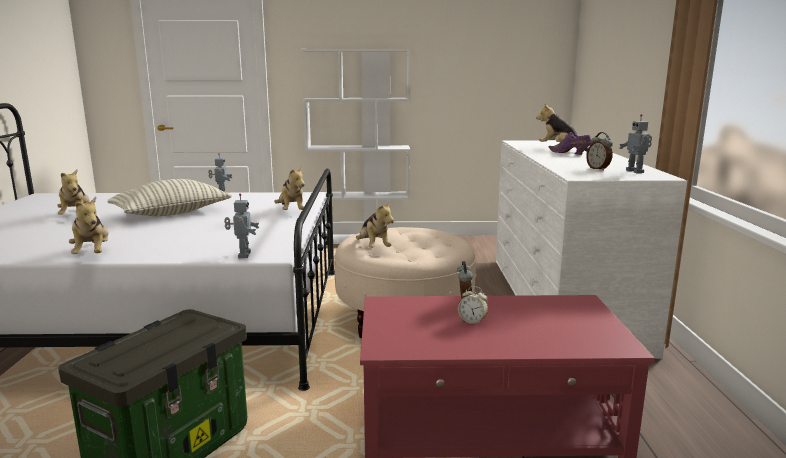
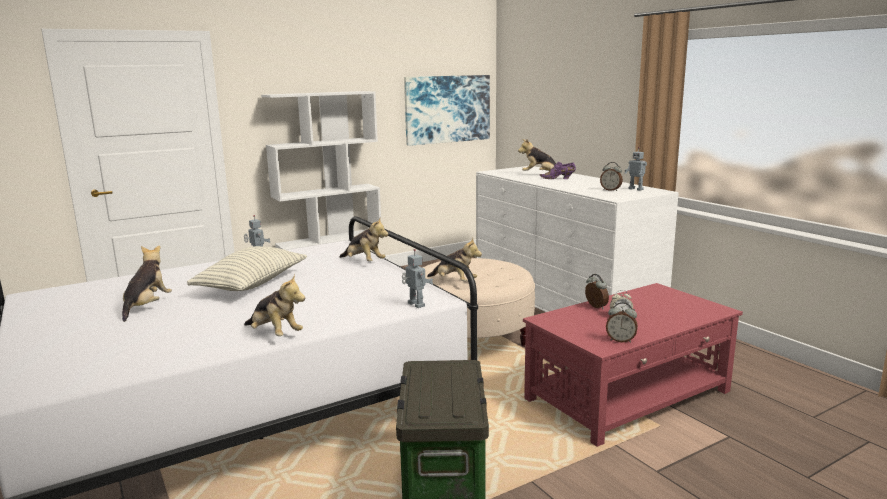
camera: 30 degrees left, 0 degrees up
(76, 216) = (147, 306): plush toy -> plush toy turned 120 degrees counterclockwise
(419, 347) = (620, 340): none -> alarm clock
(509, 73) = (447, 109): none -> picture

